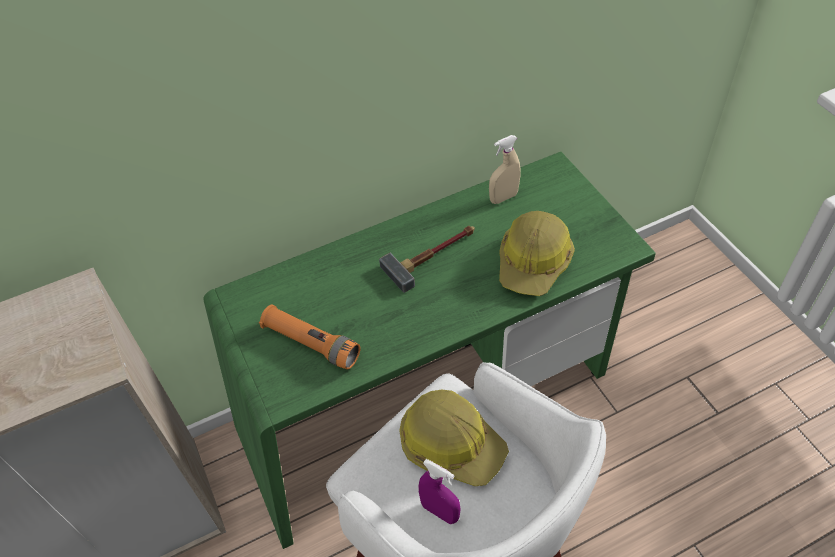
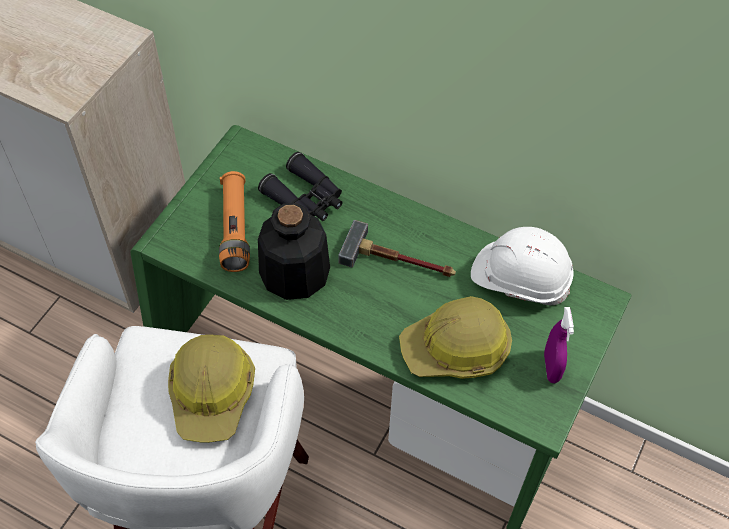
camera: 50 degrees right, 5 degrees up
(325, 282) = (306, 198): none -> black binoculars
(387, 325) = (294, 272): none -> bottle
(440, 511) = (142, 421): purple spray bottle -> purple spray bottle (551, 367)
(503, 198) = (520, 278): beige spray bottle -> white hard hat

